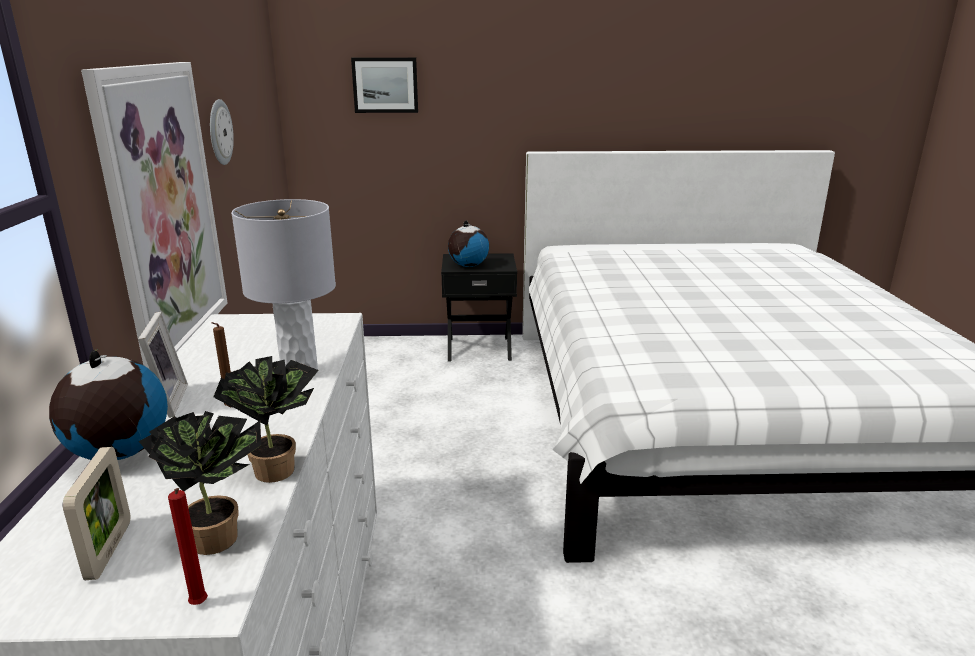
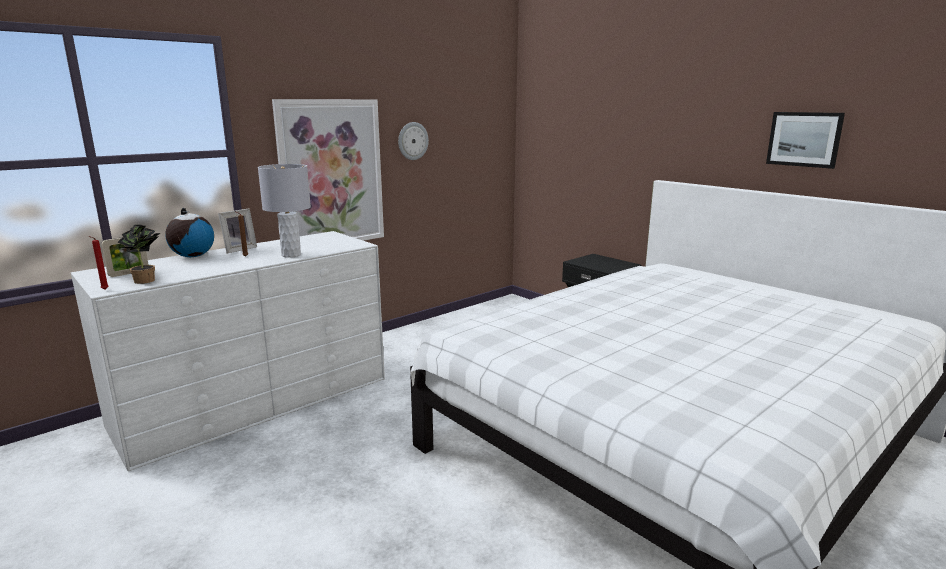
camera: 50 degrees right, 5 degrees down
(278, 467) = (202, 274): potted plant -> none
(385, 85) = (572, 121): picture -> picture (804, 139)
(468, 265) = (588, 263): globe -> none

